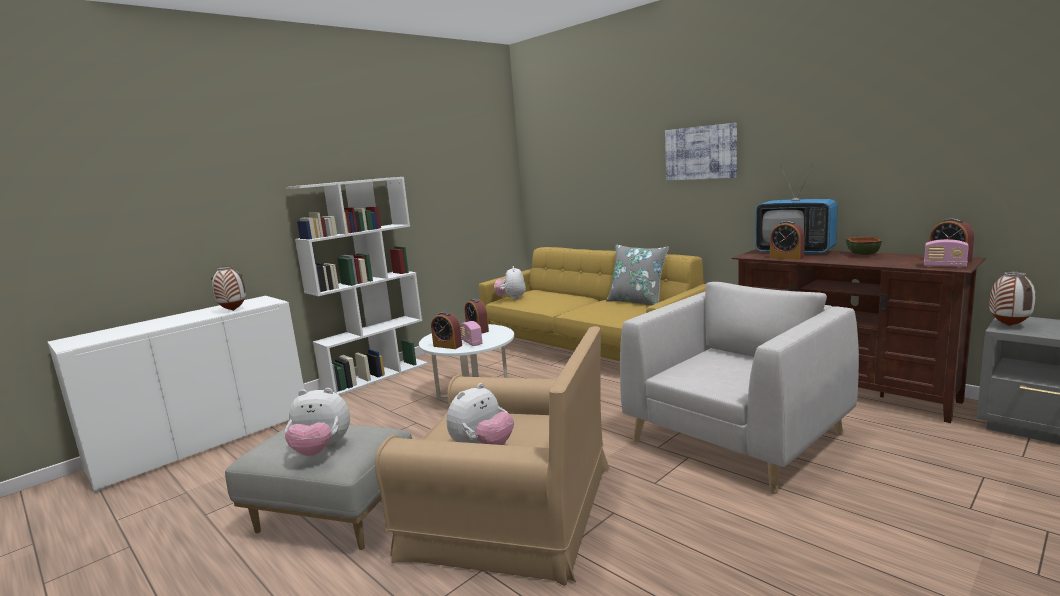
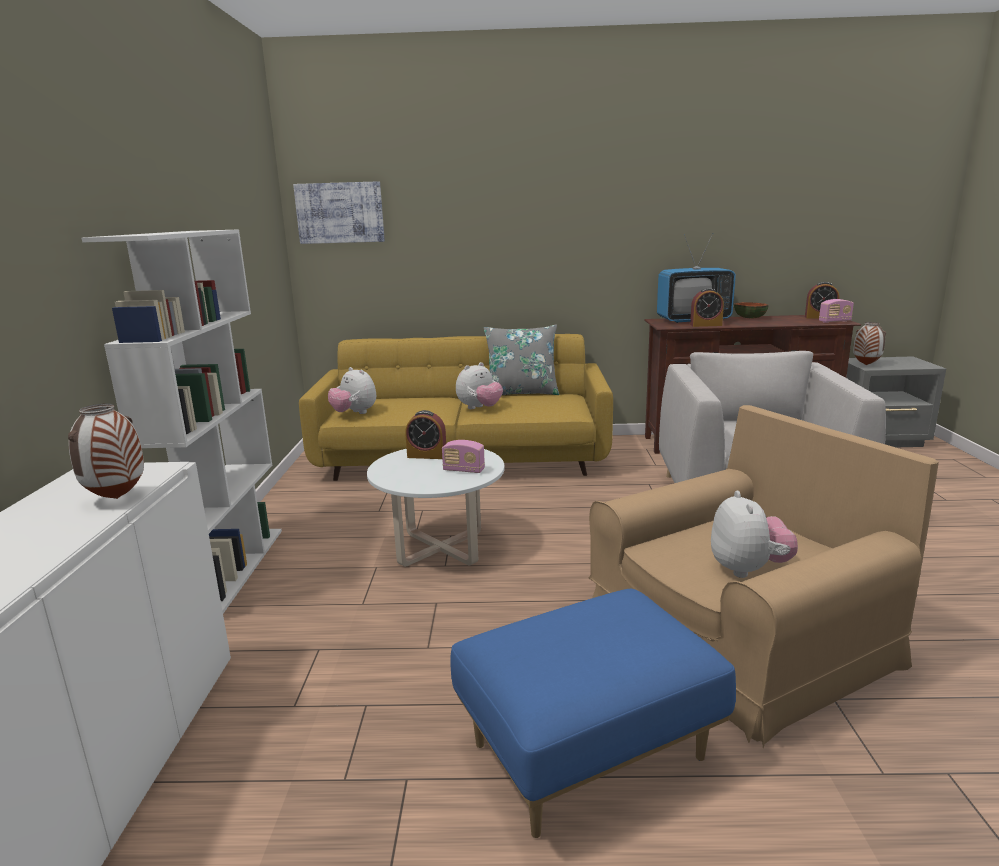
camera: 45 degrees left, 5 degrees up
(321, 451) = (632, 649): plush toy -> plush toy (479, 408)
(334, 516) = (587, 750): grey ottoman -> blue ottoman
(447, 346) = (441, 481): alarm clock -> none
(700, 153) = (577, 217): picture -> picture (340, 213)

